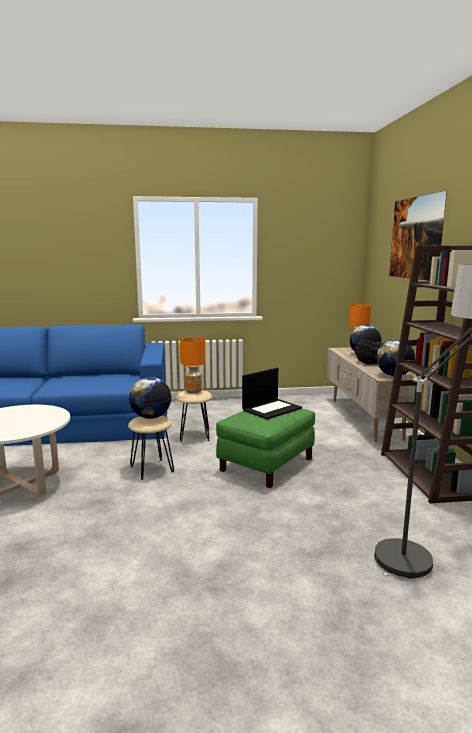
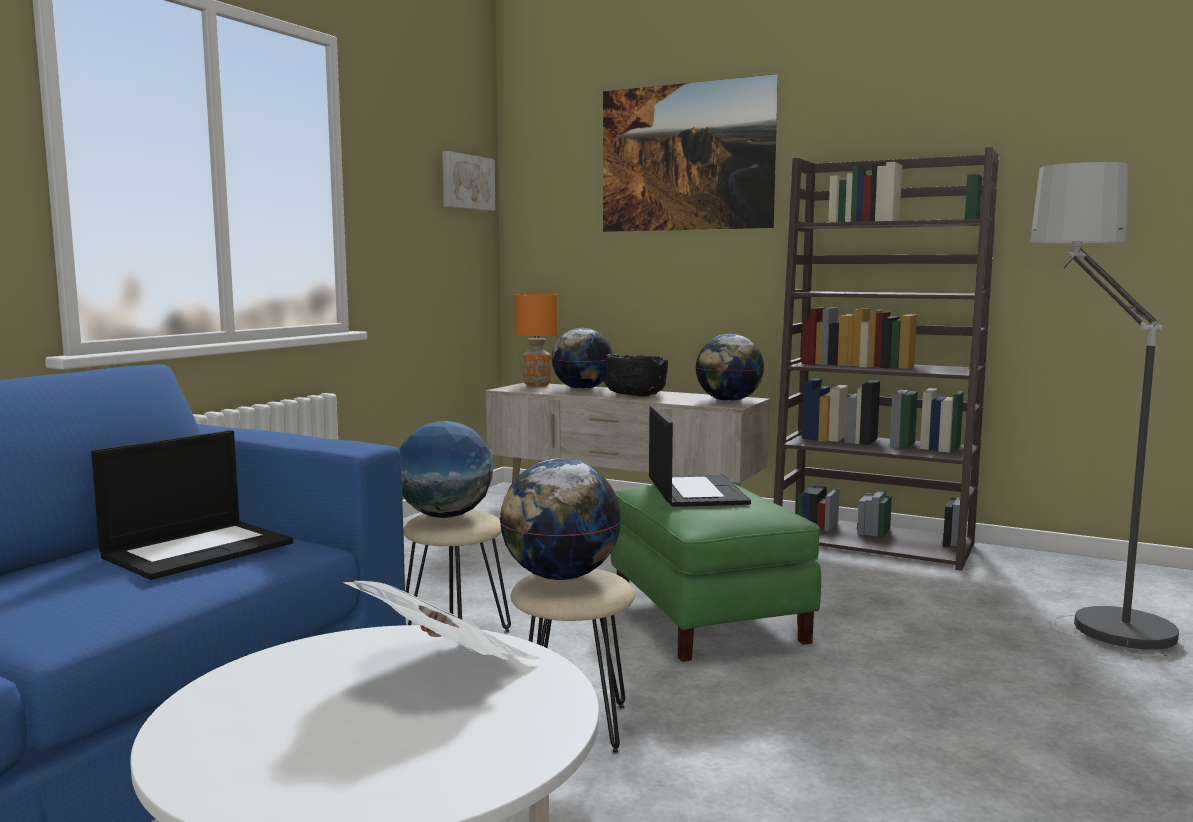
camera: 55 degrees left, 5 degrees down
(40, 420) = (446, 668): none -> newspaper
(107, 381) = (199, 549): none -> laptop
(193, 391) = (445, 516): orange table lamp -> globe
(339, 249) = (466, 182): none -> picture

